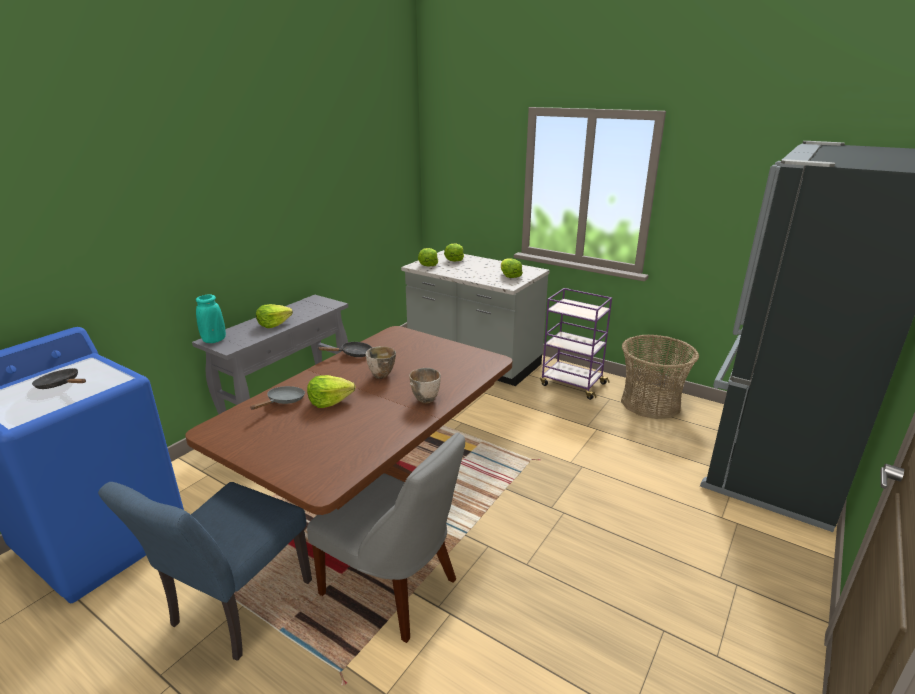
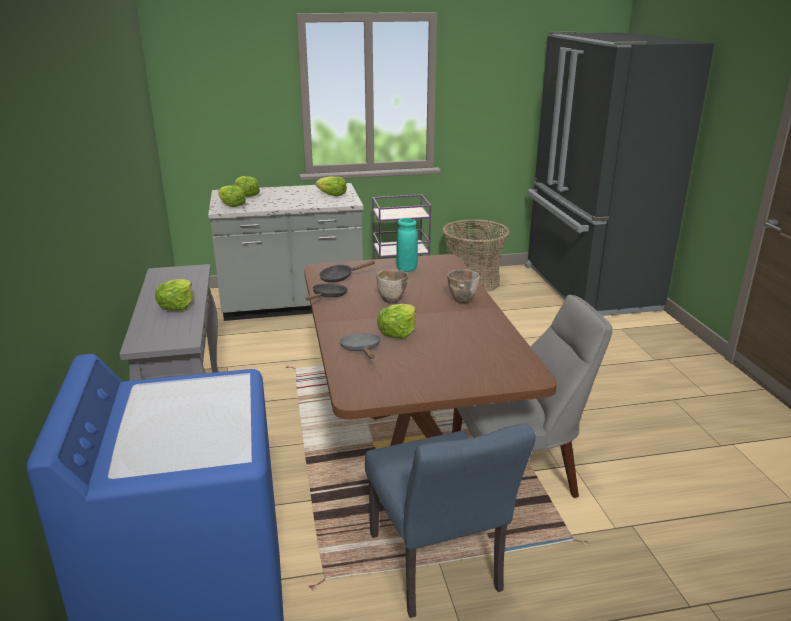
camera: 45 degrees left, 0 degrees up
(61, 385) = (183, 414): black frying pan -> black frying pan (340, 278)
(214, 340) = (146, 342): turquoise vase -> turquoise vase (406, 269)

